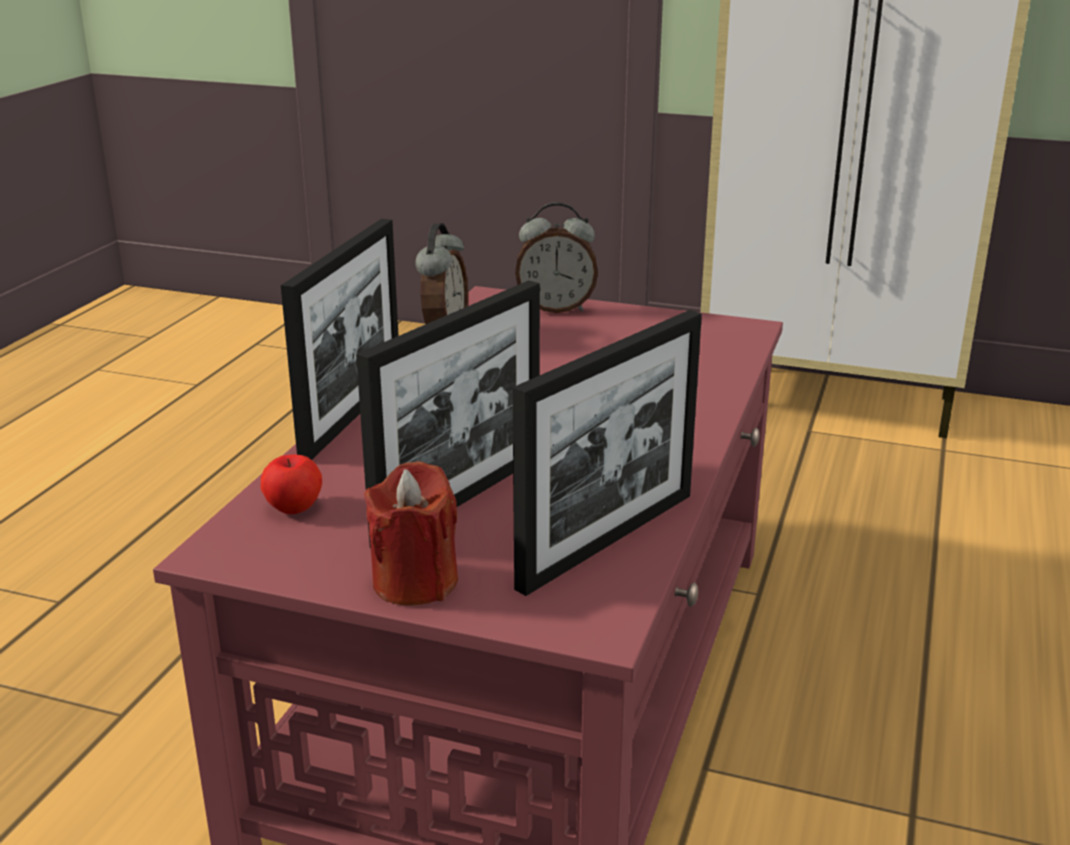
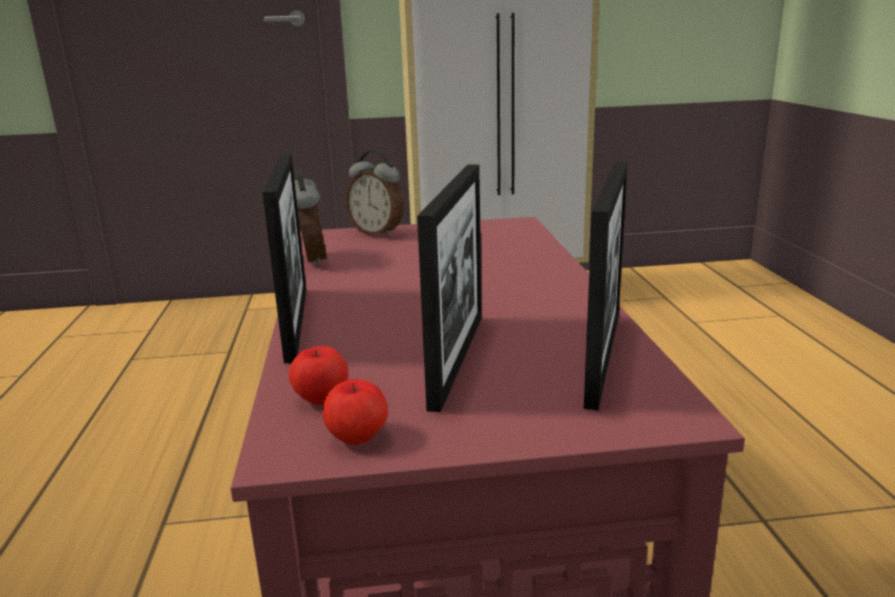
camera: 25 degrees left, 5 degrees down
(286, 556) = (358, 438): none -> apple
(415, 582) = (497, 426): red candle -> none
(556, 308) = (377, 233): alarm clock -> alarm clock turned 60 degrees clockwise

